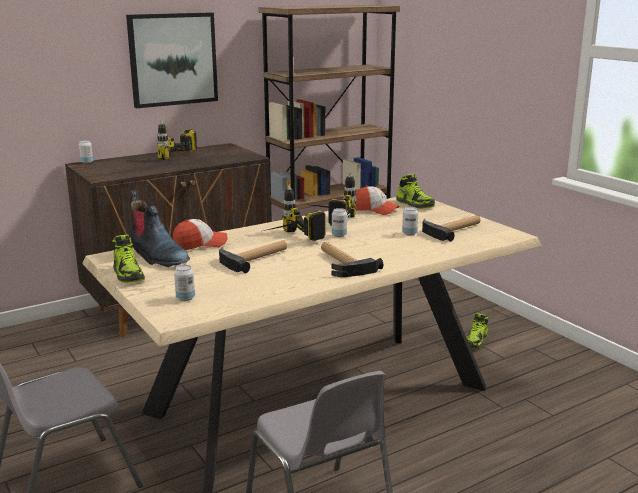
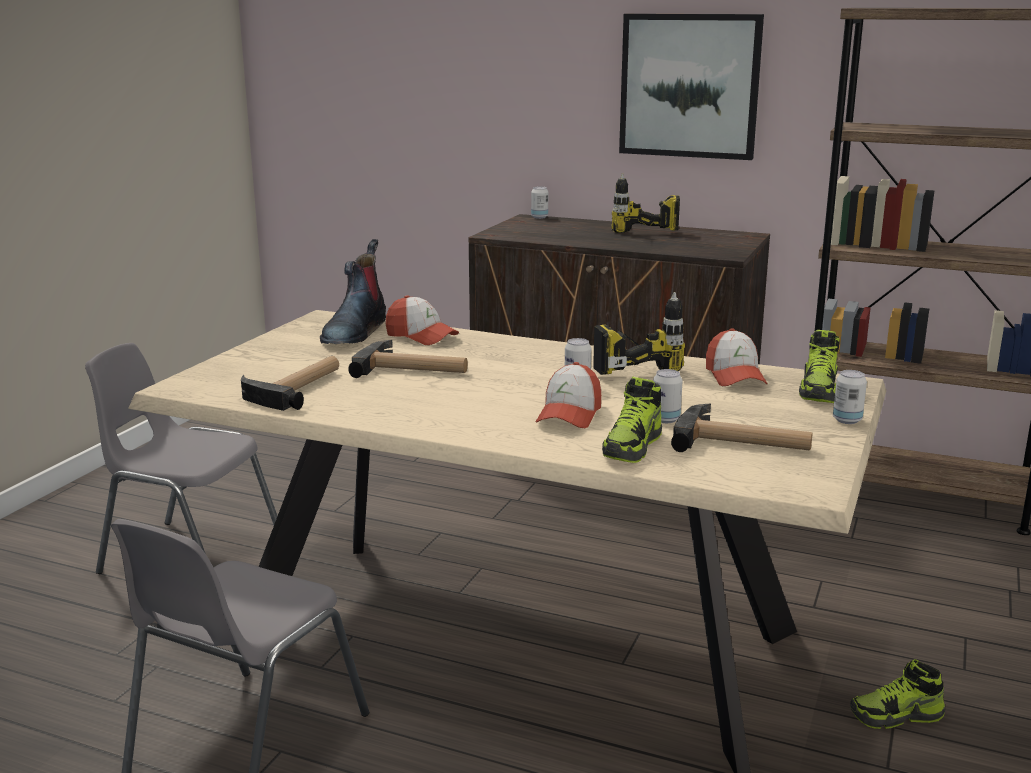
camera: 55 degrees right, 0 degrees up
(128, 275) = (281, 338): shoe -> shoe (633, 447)
(185, 298) = (241, 375): can -> can (847, 420)
(286, 240) = (505, 365): power drill -> none
(342, 263) = (465, 412): hammer -> hammer (298, 388)
(377, 246) = (569, 415): none -> cap

